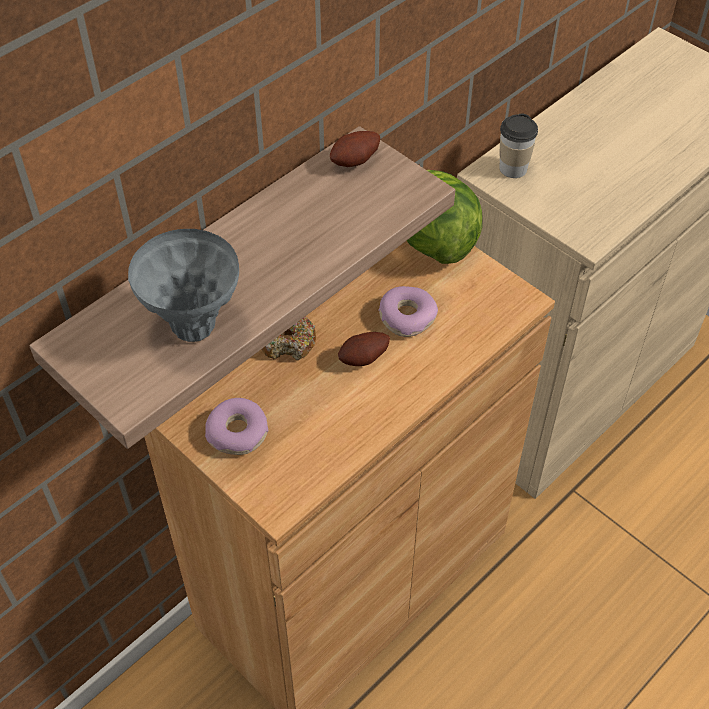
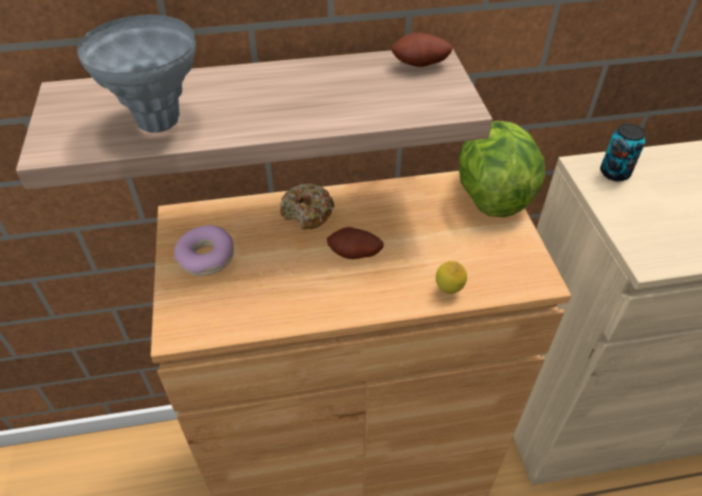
camera: 35 degrees right, 5 degrees down
(407, 317) = (419, 241): donut -> none
(464, 348) = (448, 291): none -> lemon
(513, 168) = (614, 173): cup -> can

